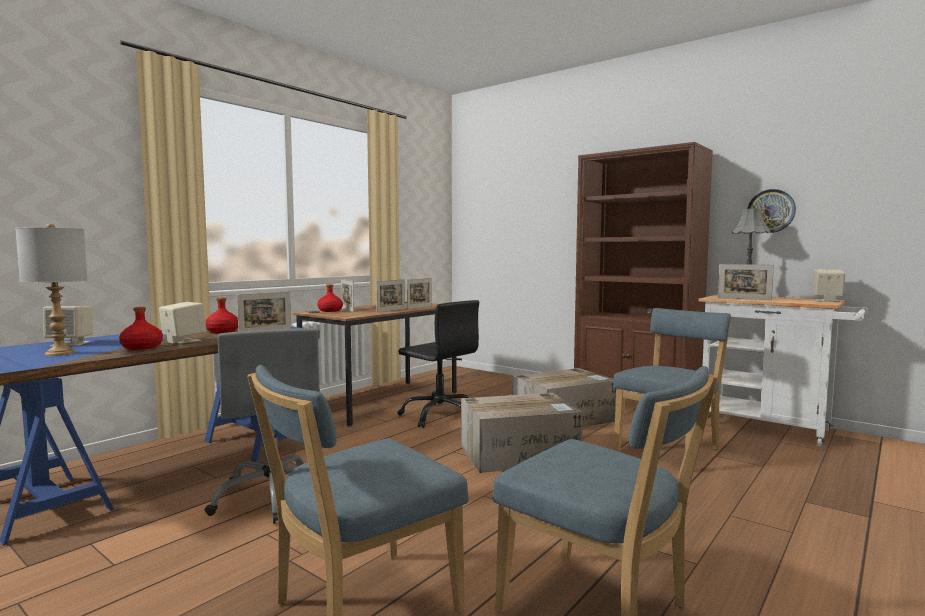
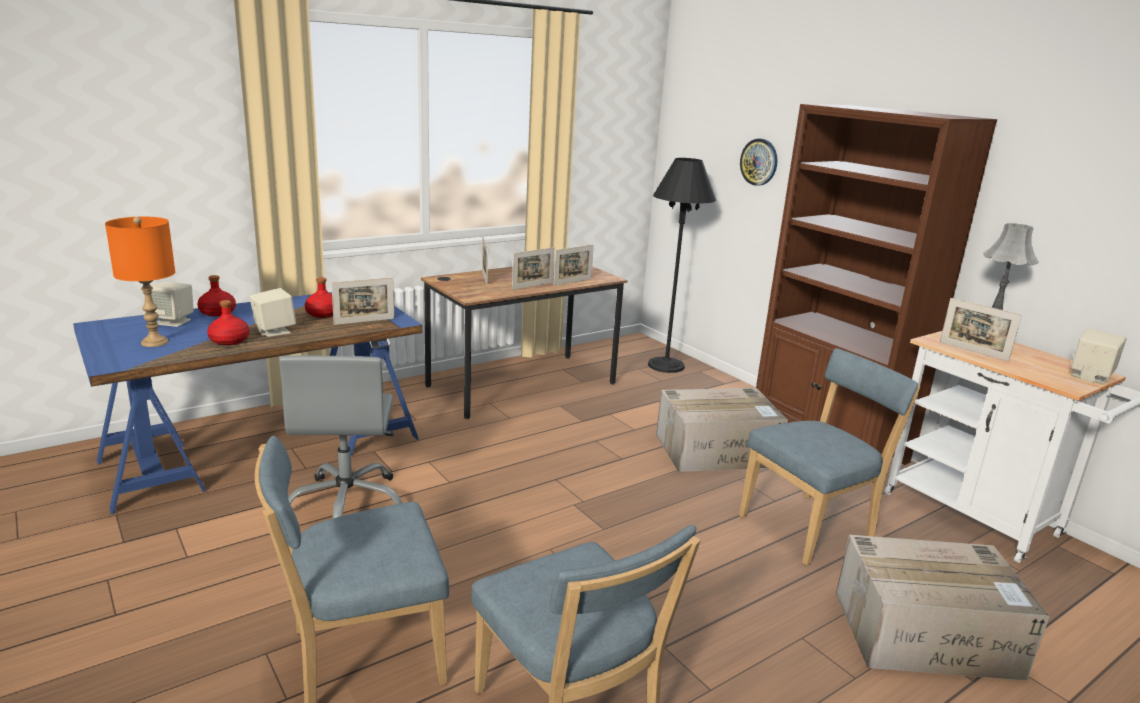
camera: 15 degrees right, 15 degrees up
(60, 353) = (155, 342): grey table lamp -> orange table lamp
(330, 311) = (462, 278): red bottle -> red bottle (217, 312)
(440, 415) = (574, 419): black office chair -> none
(486, 379) = (666, 365): none -> black floor lamp
(520, 453) = (627, 497): cardboard box -> cardboard box (927, 633)
(771, 211) = (1058, 226): wall clock -> wall clock (759, 162)

